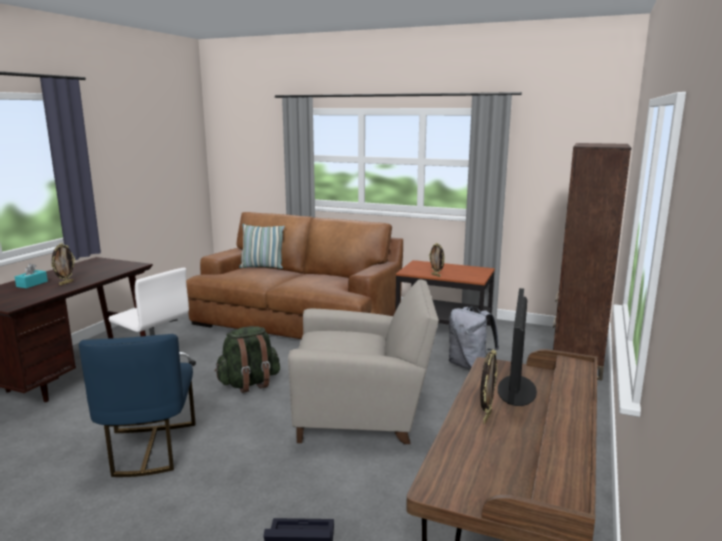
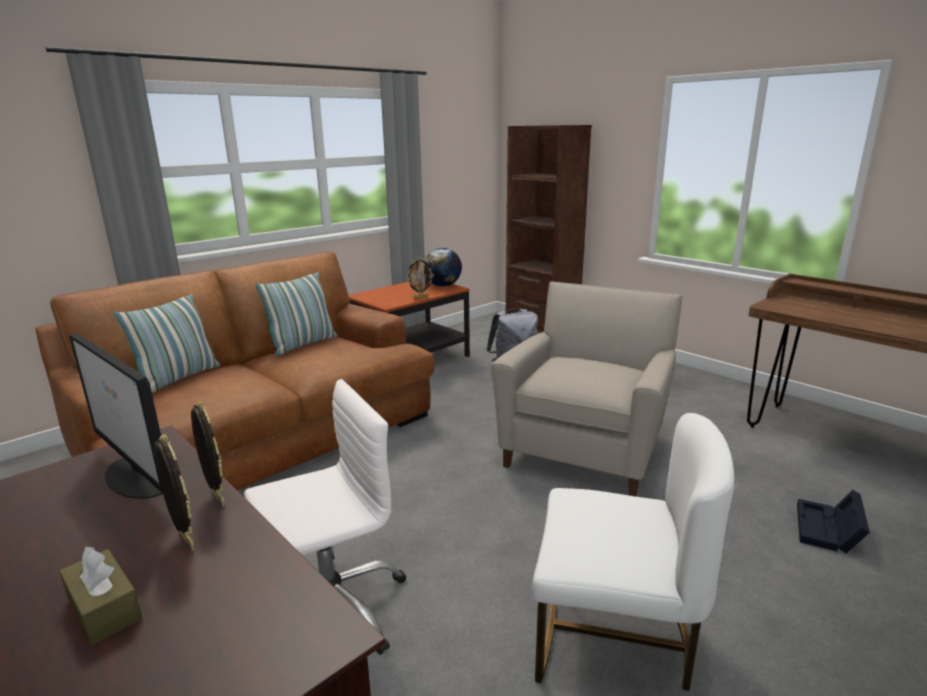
camera: 65 degrees left, 5 degrees up
(32, 284) = (104, 609): turquoise tissue box -> brown tissue box
(149, 449) = (613, 637): blue chair -> white chair
(249, 383) = (451, 510): green backpack -> none
(329, 275) = (302, 345): none -> pillow
(477, 275) = (443, 286): none -> globe
(486, 417) = (879, 323): picture frame -> picture frame (216, 498)
(516, 390) = (823, 308): monitor -> monitor (140, 476)

